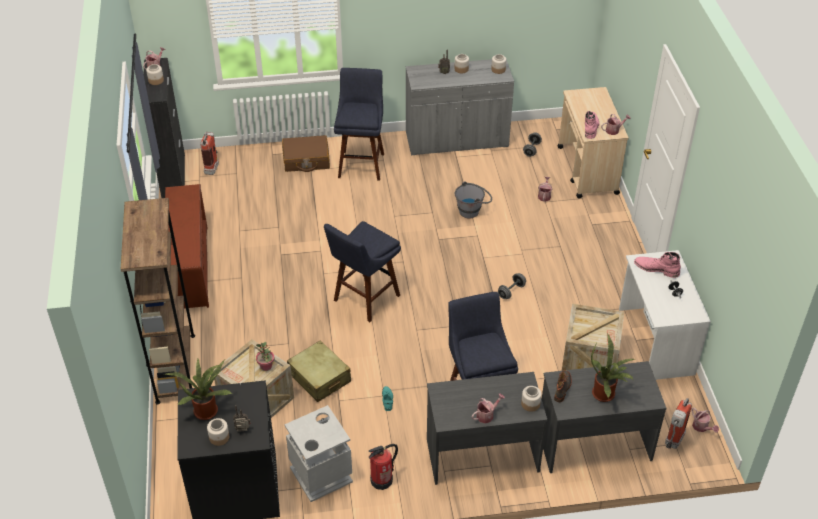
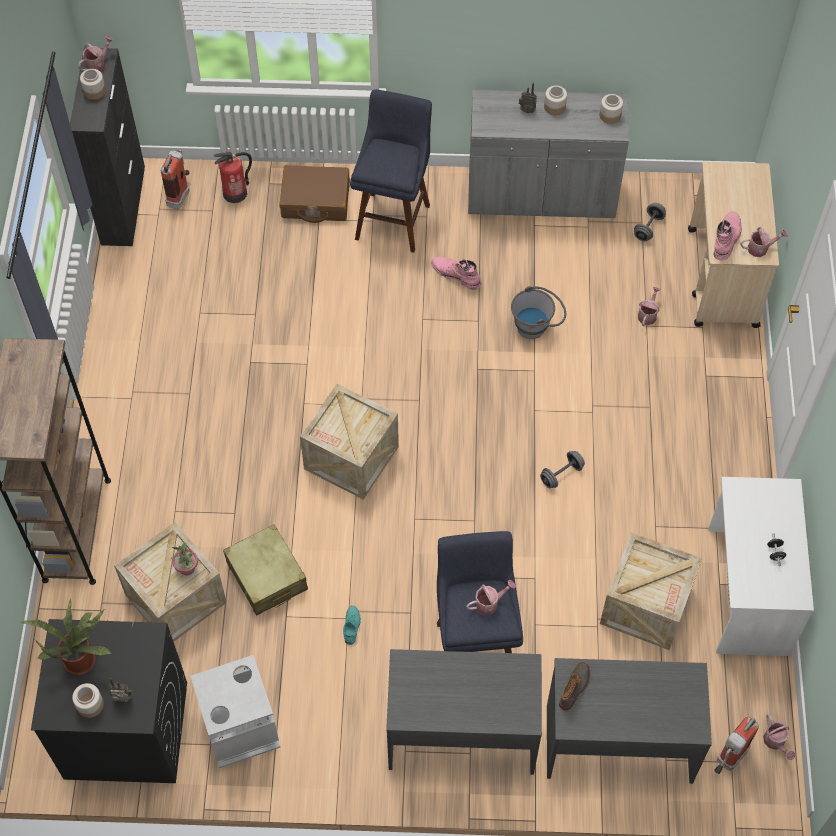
camera: 10 degrees right, 15 degrees up
(190, 267) = (122, 364): brown shoe rack -> none
(364, 300) = (351, 457): blue stool -> crate
(382, 480) = (319, 751): fire extinguisher -> fire extinguisher (235, 193)
(487, 415) = (460, 714): watering can -> watering can (489, 603)
(530, 404) = (524, 706): jar -> none
(606, 394) = (632, 708): potted plant -> none
(656, 269) = (759, 507): pink boot -> pink boot (456, 275)

